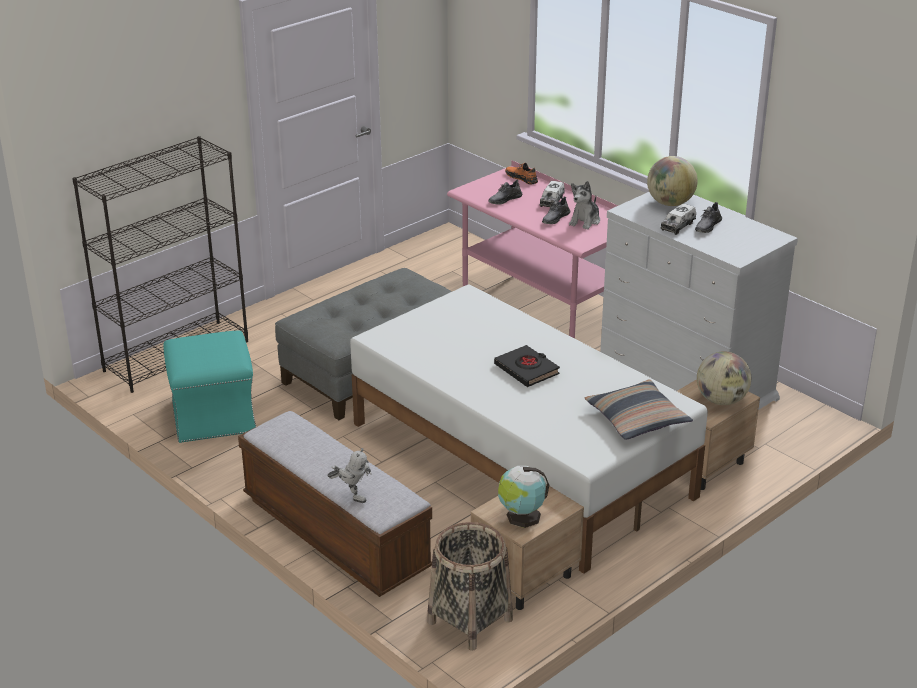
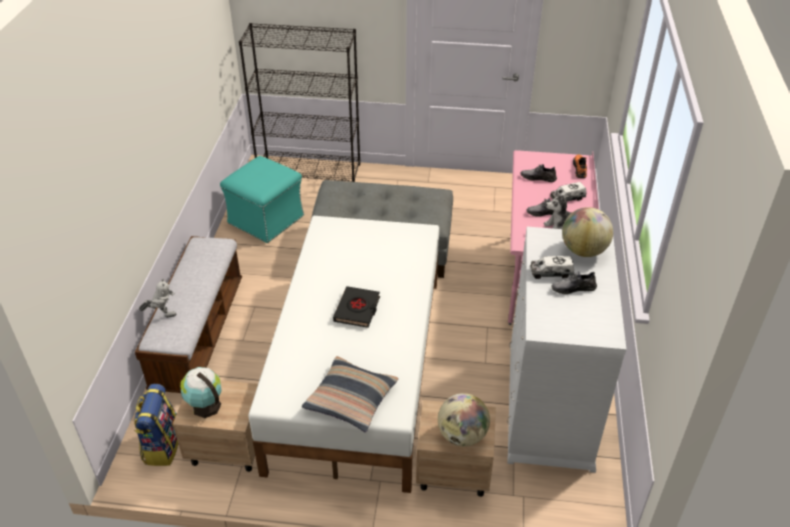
camera: 50 degrees right, 10 degrees up
(352, 495) = (162, 315): toy robot -> toy robot turned 90 degrees counterclockwise
(469, 620) = (162, 446): basket -> backpack

